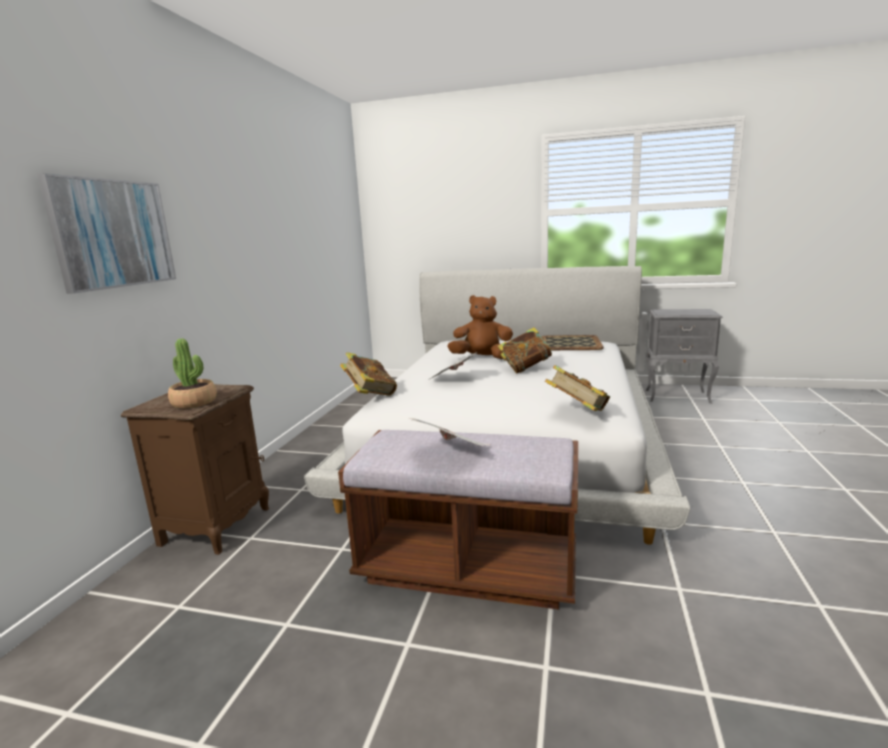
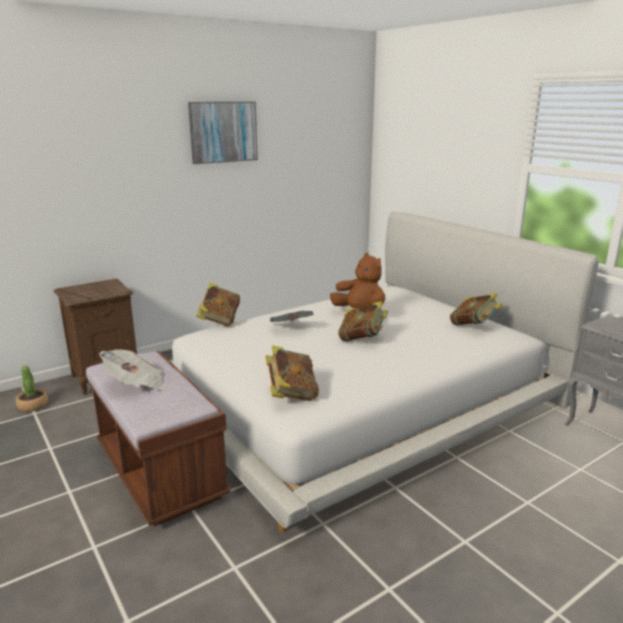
camera: 40 degrees right, 5 degrees up
(113, 234) = (63, 177): picture -> picture (223, 132)
(194, 402) = (85, 294): potted plant -> potted plant (33, 405)
(569, 343) = (473, 326): tray -> book

